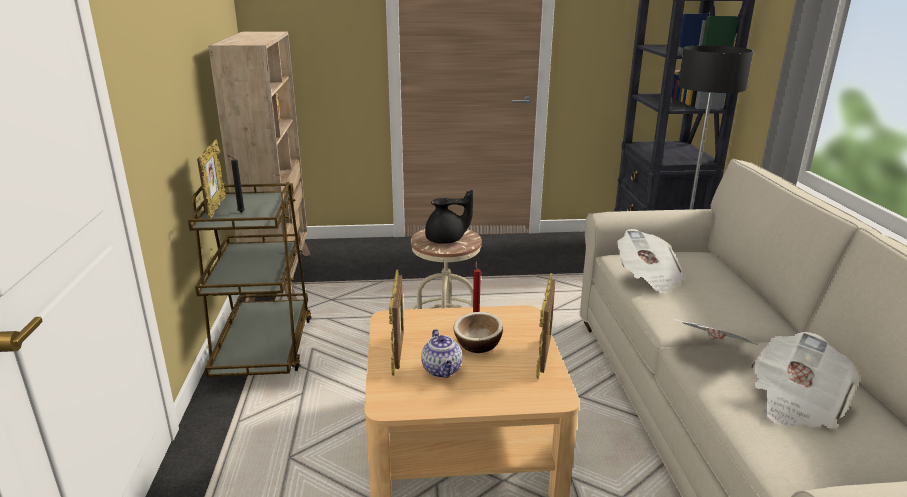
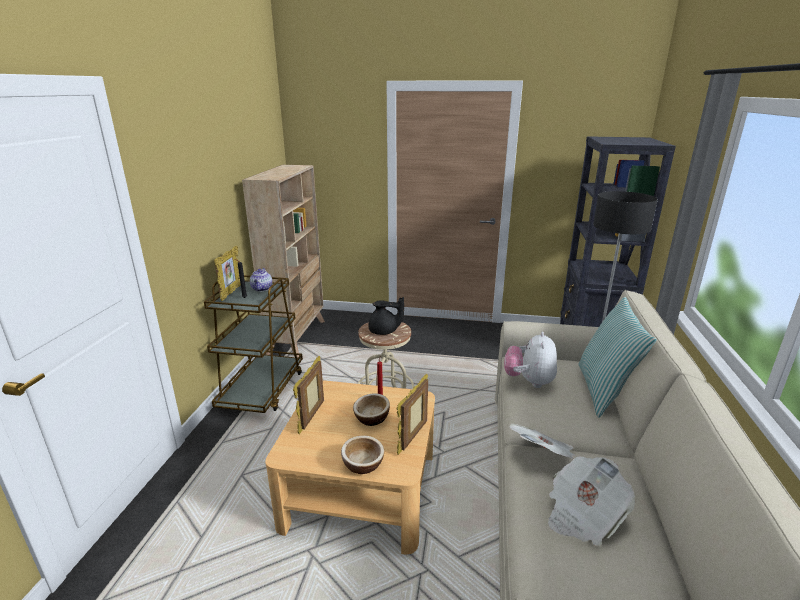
camera: 15 degrees right, 0 degrees up
(442, 370) = (335, 435): teapot -> teapot (262, 289)
(500, 397) = (363, 464): none -> bowl
(648, 277) = (529, 381): newspaper -> plush toy
(735, 276) = (604, 390): none -> pillow

